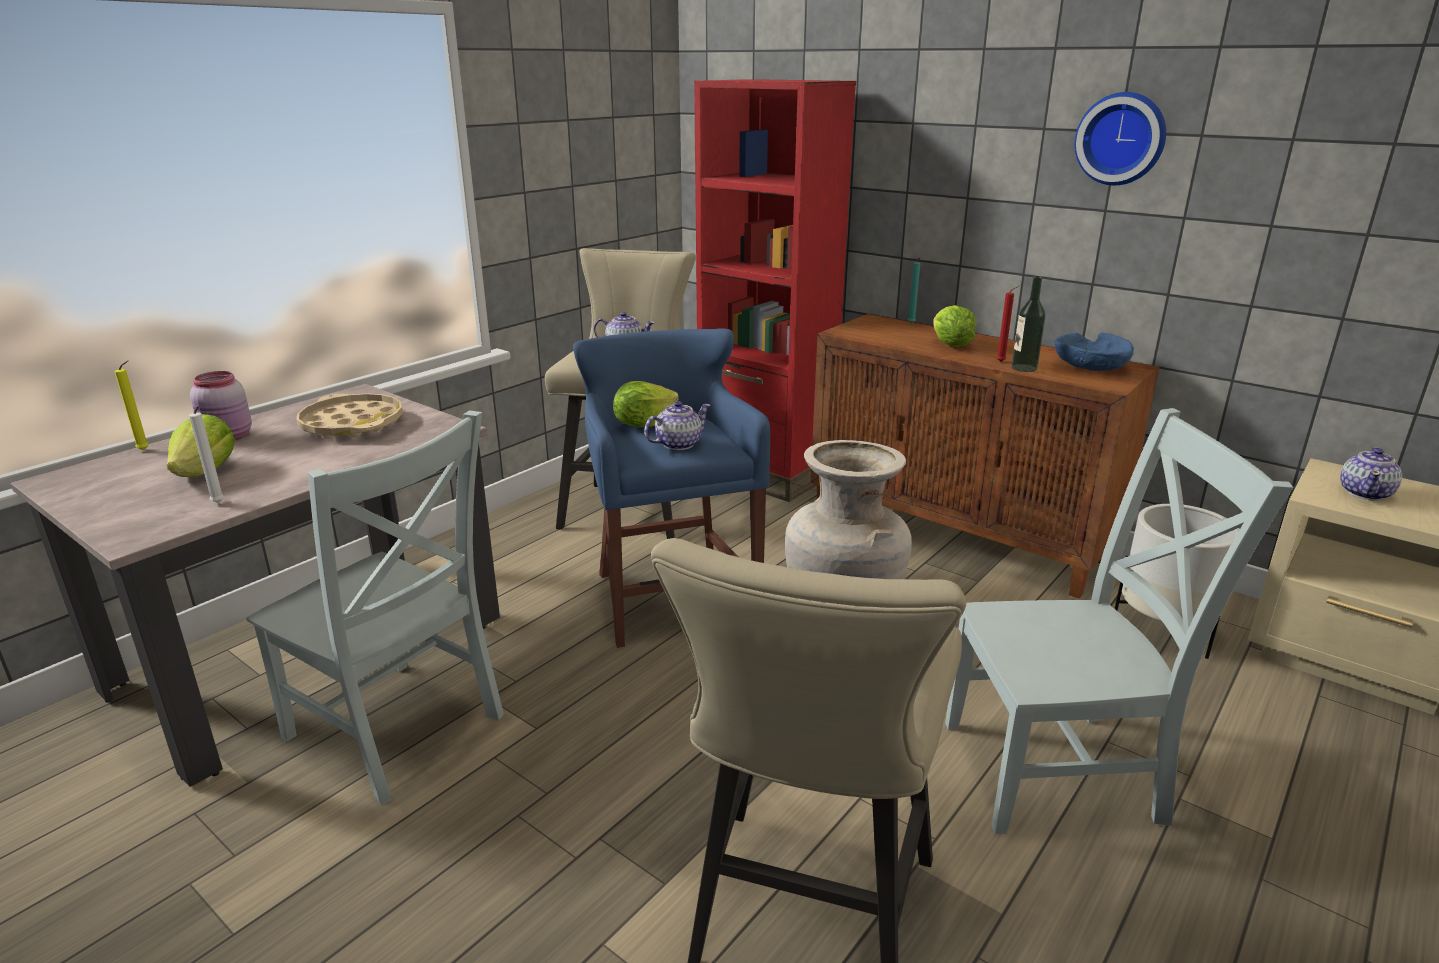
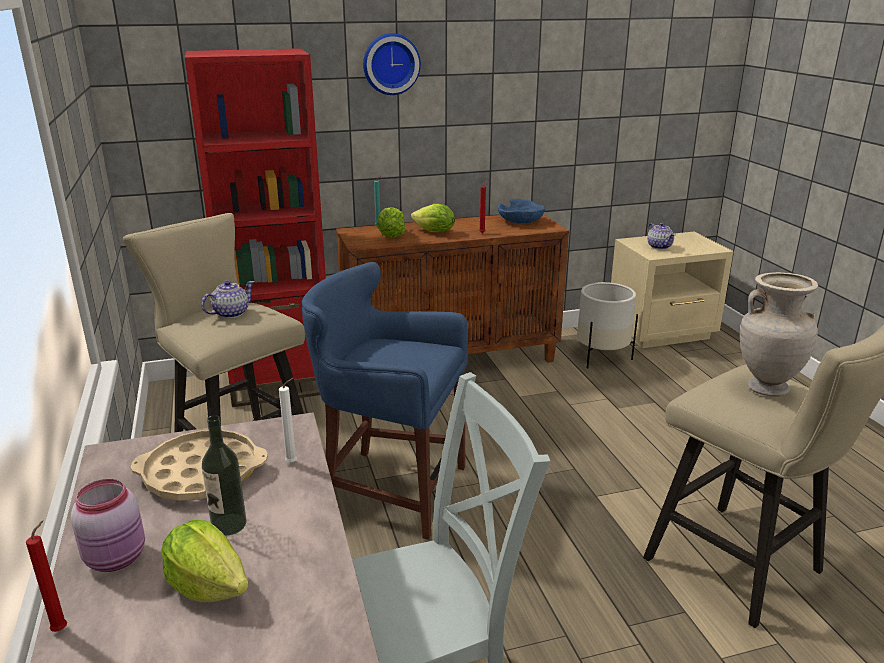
camera: 55 degrees left, 0 degrees up
(145, 450) = (62, 628): yellow candle -> red candle
(219, 503) = (313, 587): white candle -> white candle (293, 462)
(643, 424) = (361, 359): lettuce -> lettuce (391, 236)
(677, 444) = (416, 359): teapot -> none
(1024, 368) = (500, 232): bottle -> bottle (229, 524)
(1060, 770) = (681, 438): grey chair -> none
(1121, 139) = (497, 77): wall clock -> wall clock (390, 64)

